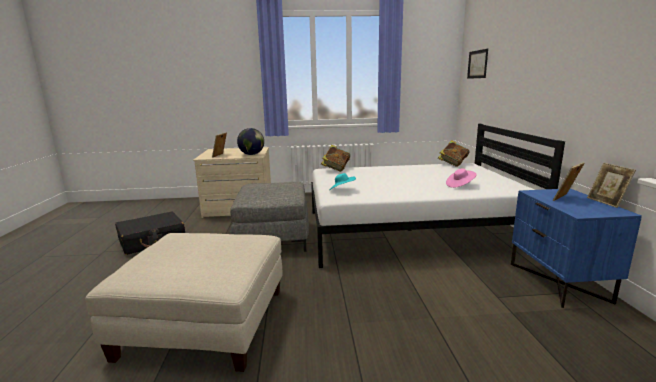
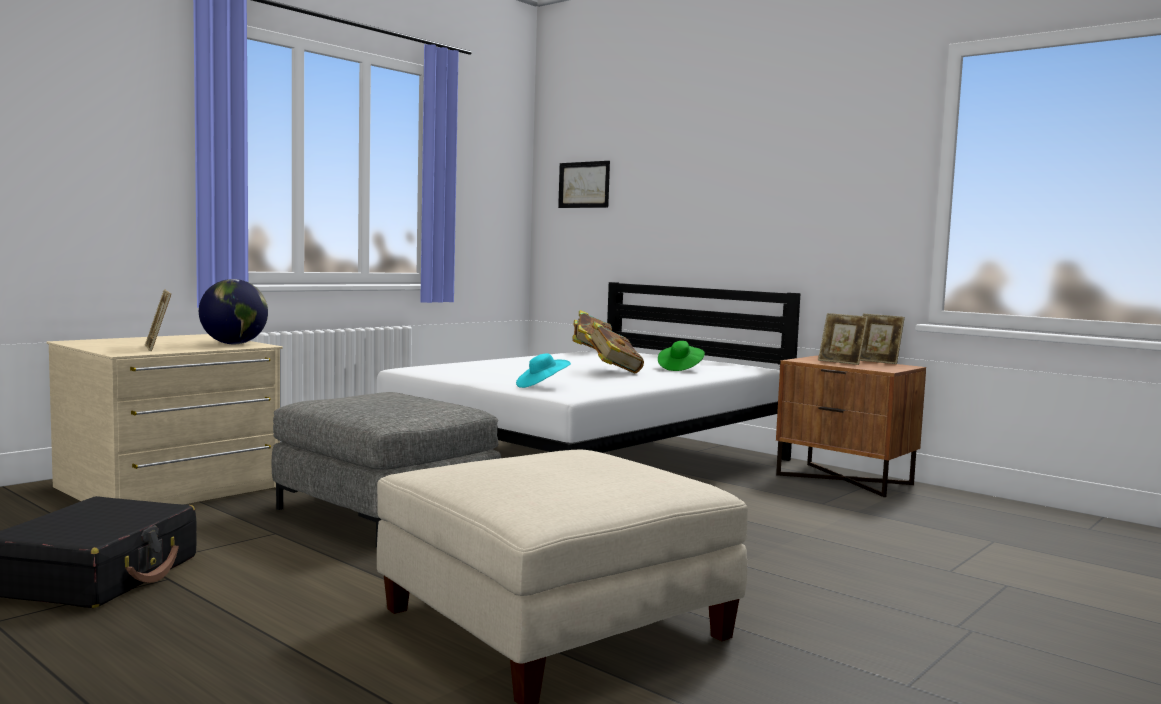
camera: 45 degrees left, 10 degrees down
(336, 169) = (432, 366): book -> book (613, 371)
(460, 185) = (680, 368): pink hat -> green hat
(559, 282) = (845, 479): blue nightstand -> brown nightstand
(565, 198) = (841, 362): picture frame -> picture frame turned 60 degrees counterclockwise

